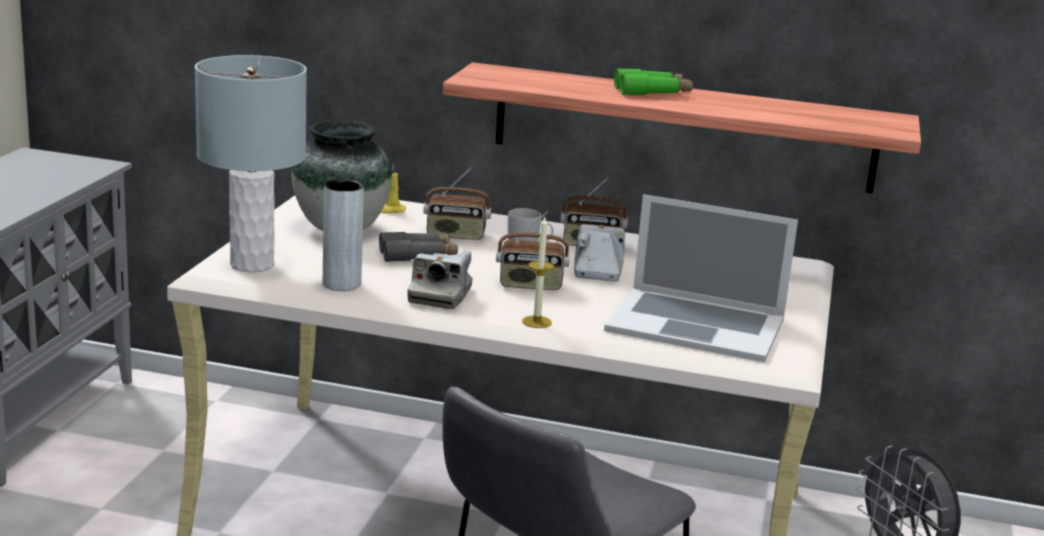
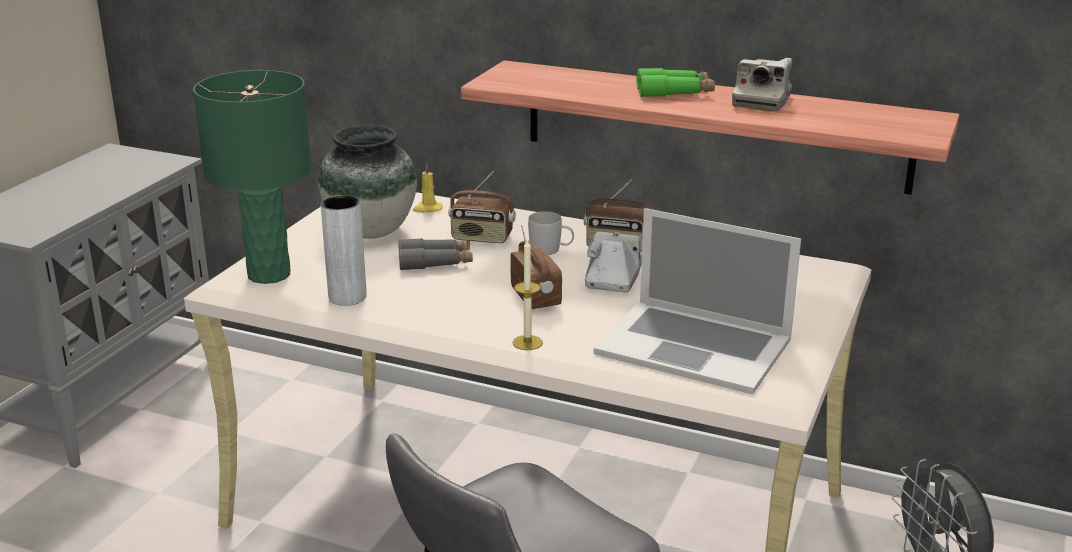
camera: 10 degrees right, 5 degrees up
(251, 265) = (268, 275): grey table lamp -> green table lamp
(440, 296) = (440, 311): camera -> camera (762, 101)
(530, 285) = (536, 297): radio -> radio turned 120 degrees counterclockwise

